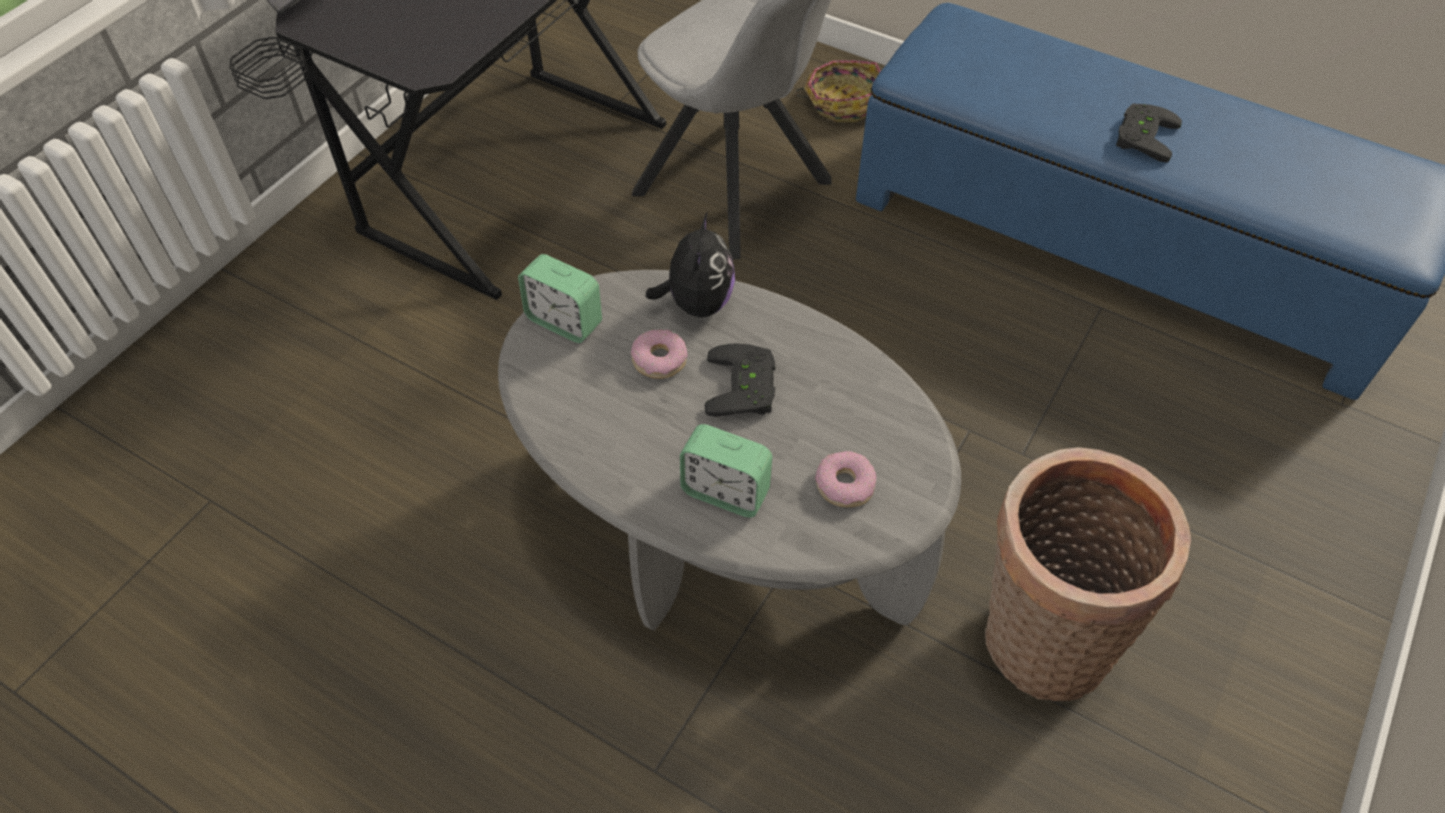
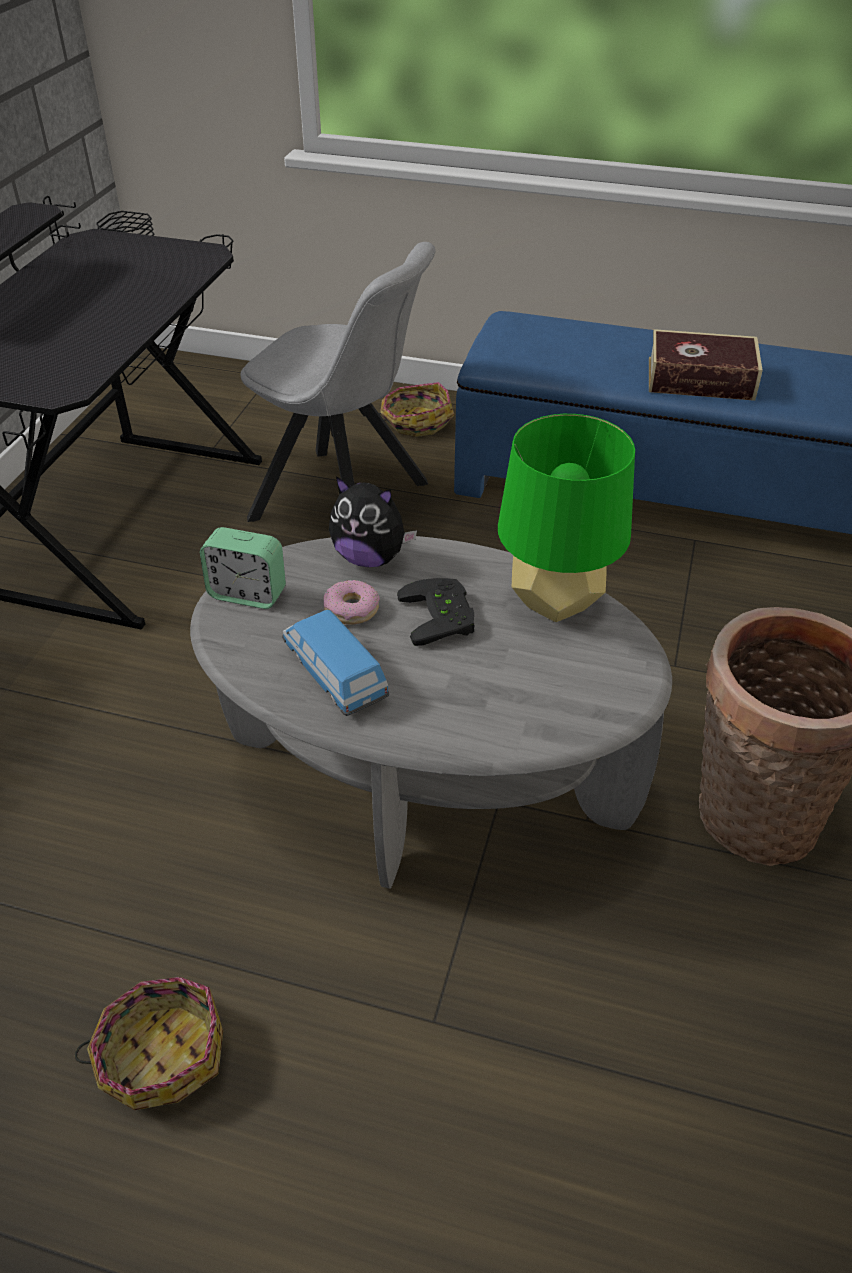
camera: 15 degrees left, 10 degrees down
(407, 736) = (161, 1053): none -> basket
(619, 431) = (335, 674): none -> toy car
(697, 303) = (370, 558): plush toy -> plush toy turned 120 degrees clockwise
(725, 492) = (457, 705): alarm clock -> none
(845, 485) = (566, 677): donut -> none
(866, 395) = (555, 602): none -> green table lamp
(1141, 135) = (700, 379): black game controller -> book

